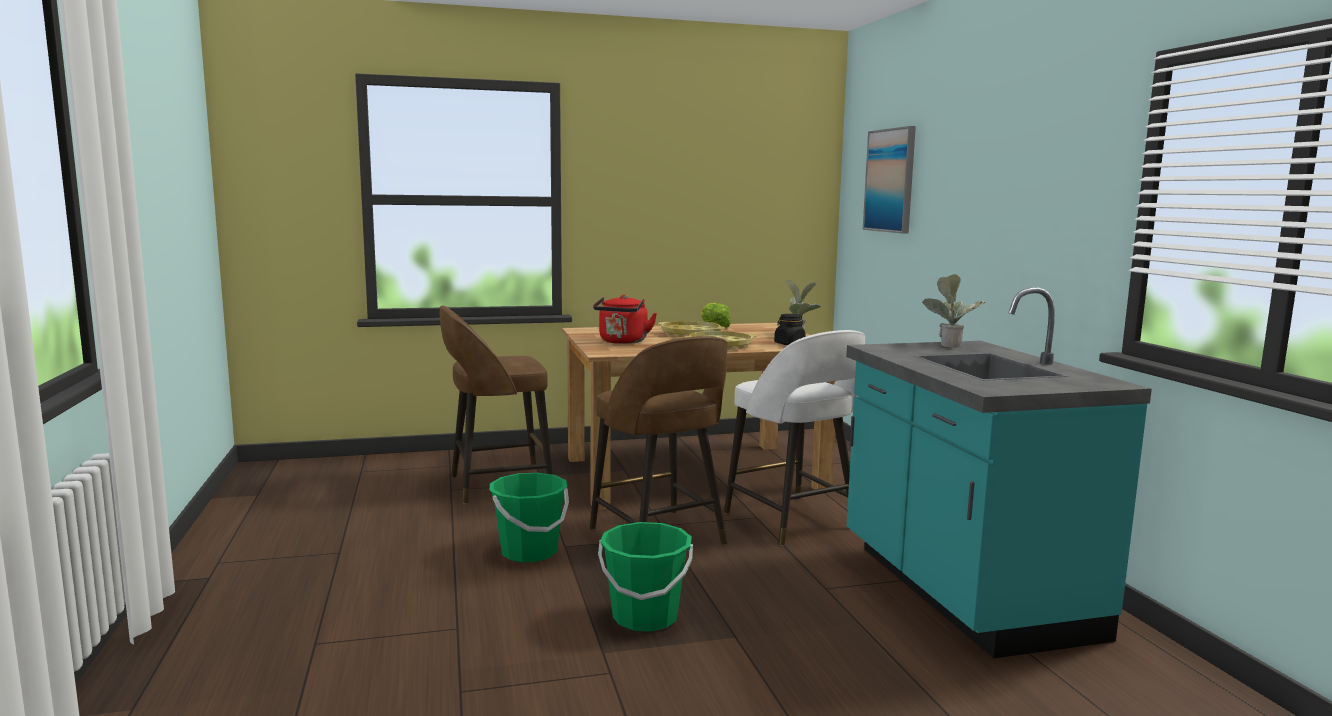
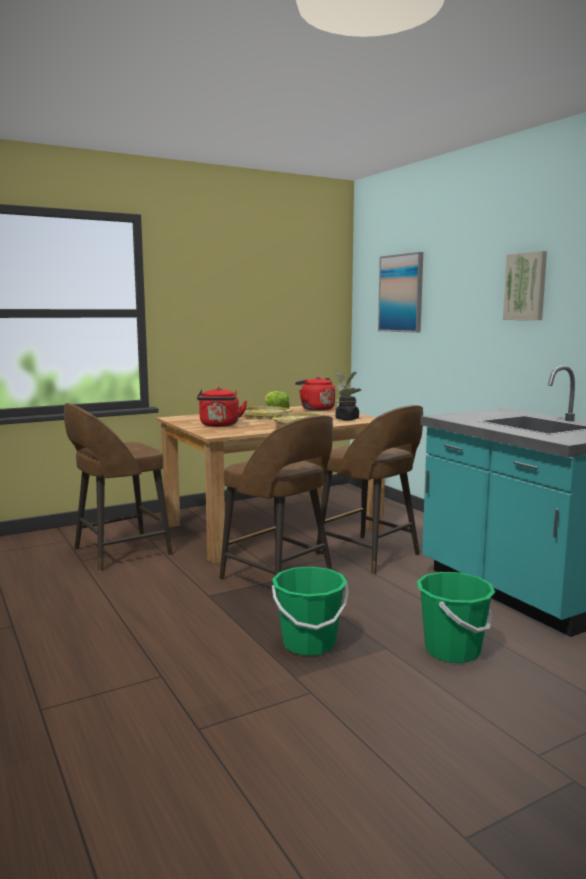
camera: 15 degrees left, 0 degrees up
(529, 552) = (182, 604): green bucket -> green bucket (452, 650)
(766, 328) = (315, 409): none -> red kettle
(792, 521) = (370, 555): white stool -> brown stool
(949, 345) = (488, 411): potted plant -> none
(1025, 176) = (526, 286): none -> picture

